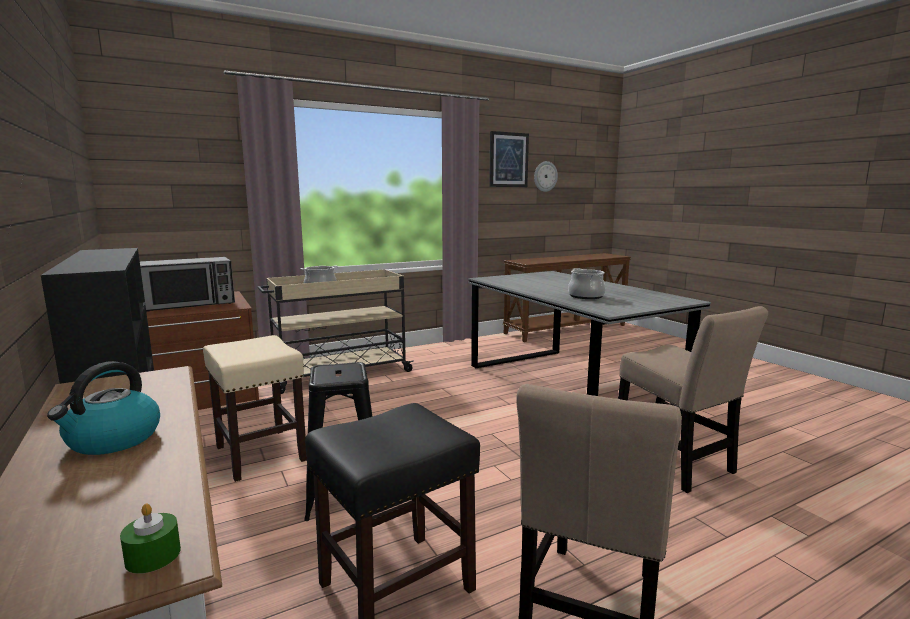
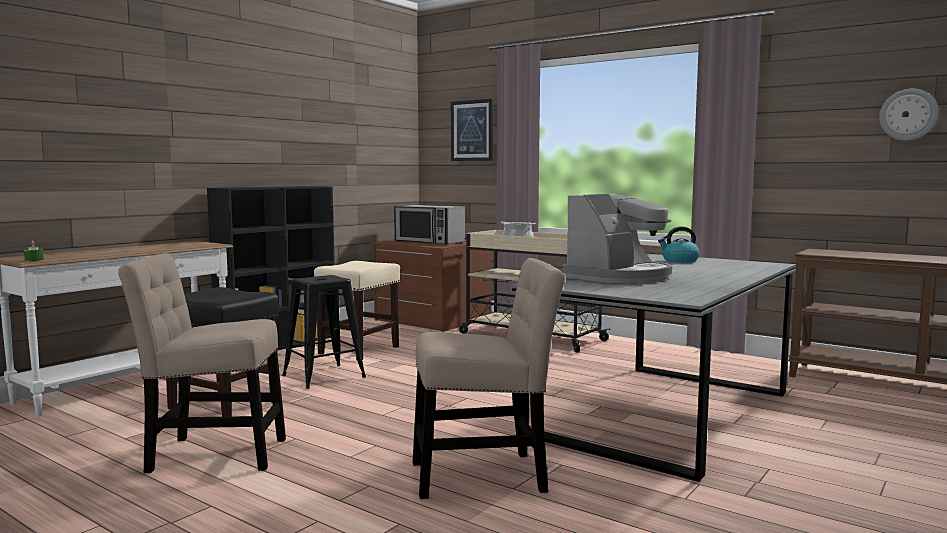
camera: 65 degrees right, 5 degrees down
(113, 440) = (127, 249): kettle -> kettle (679, 260)
(508, 160) = (825, 94): picture -> picture (472, 130)
(585, 296) = (619, 277): cooking pot -> coffee machine
(676, 463) = (485, 475): beige chair -> beige chair turned 135 degrees counterclockwise

